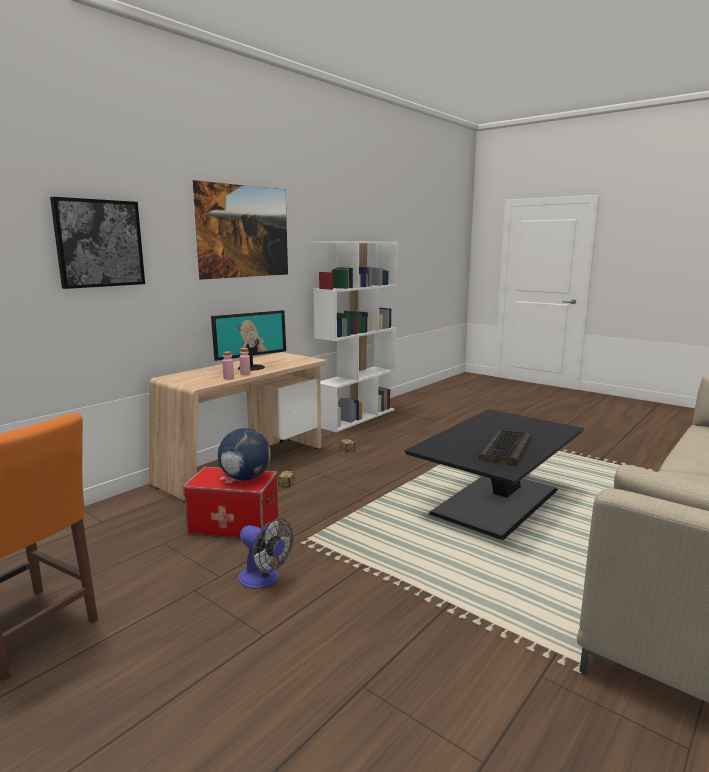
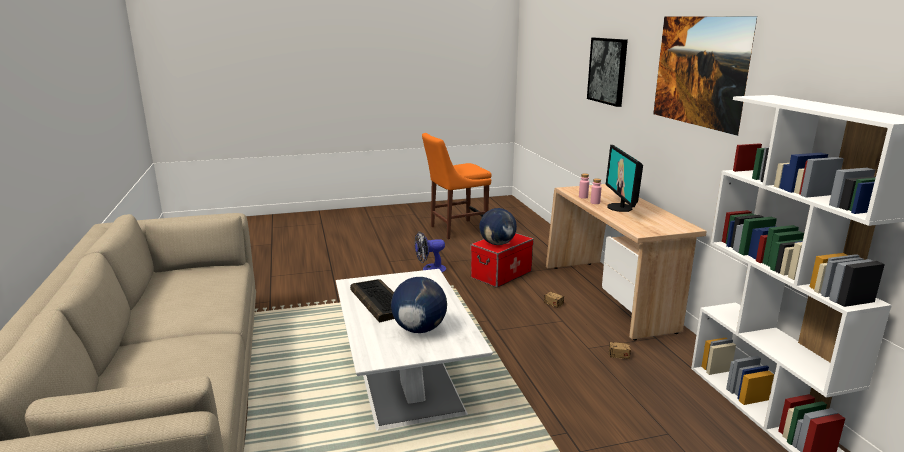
camera: 125 degrees right, 5 degrees up
(495, 503) = (405, 376): black coffee table -> white coffee table
(509, 427) = (419, 329): none -> globe

